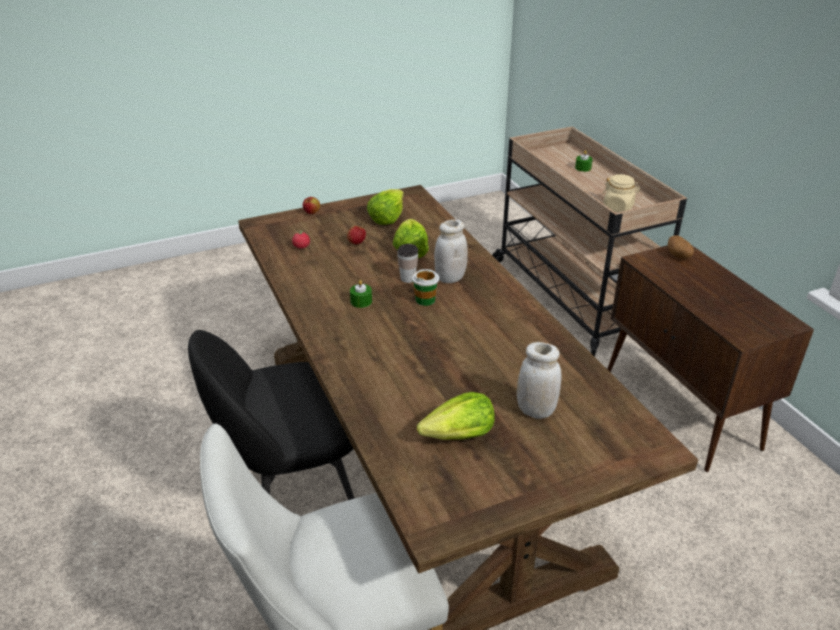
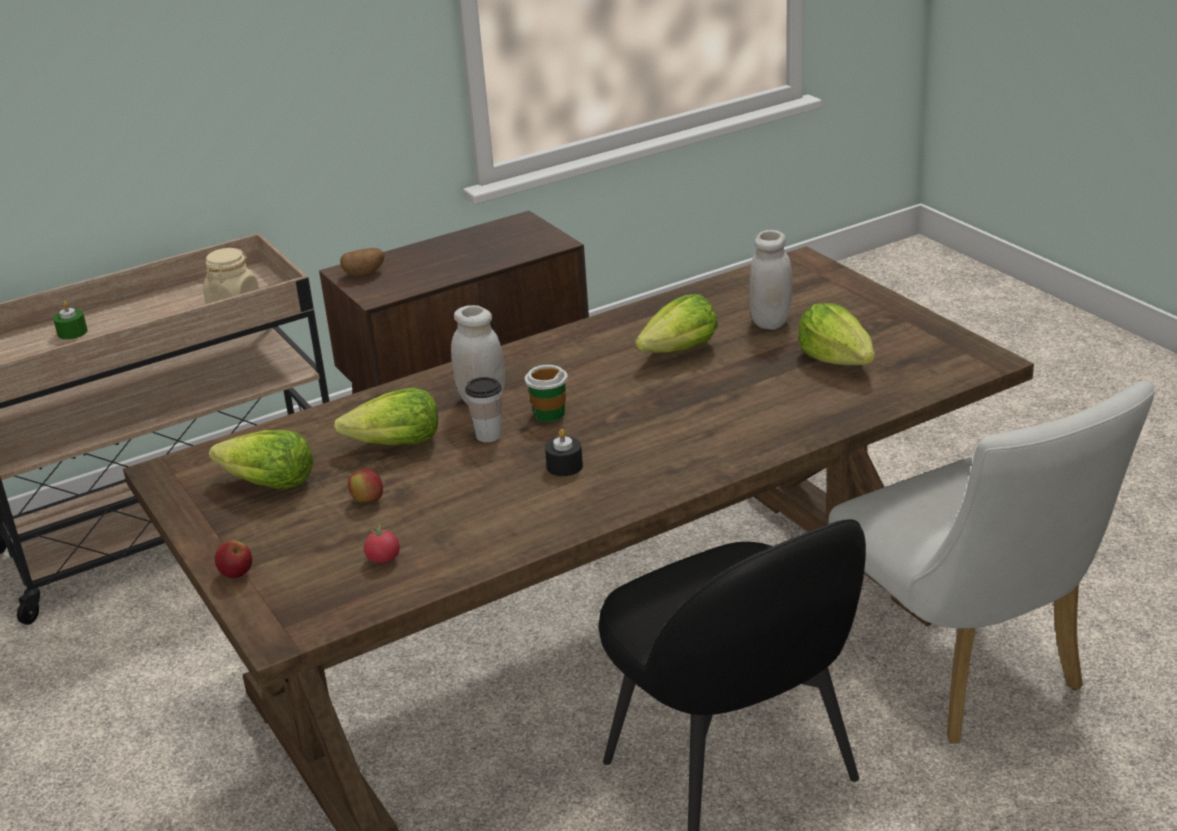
camera: 95 degrees left, 5 degrees down
(361, 301) = (564, 466): green candle -> black candle
(496, 359) = (680, 351): none -> lettuce

